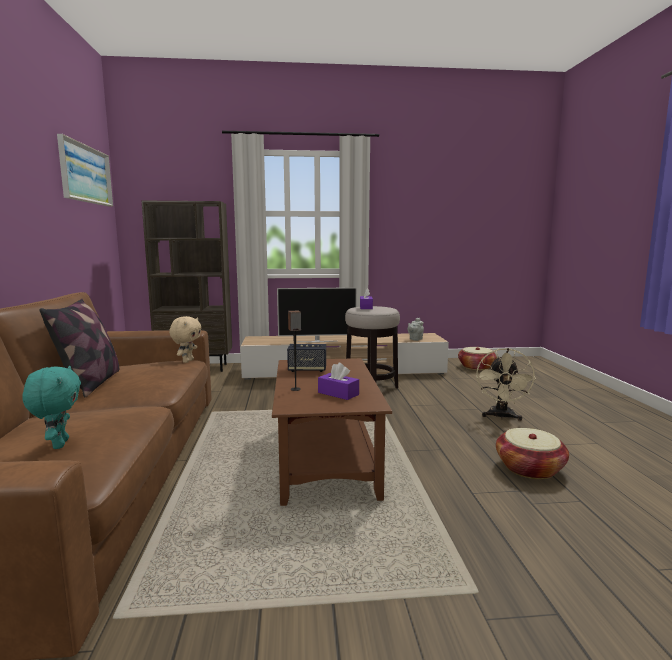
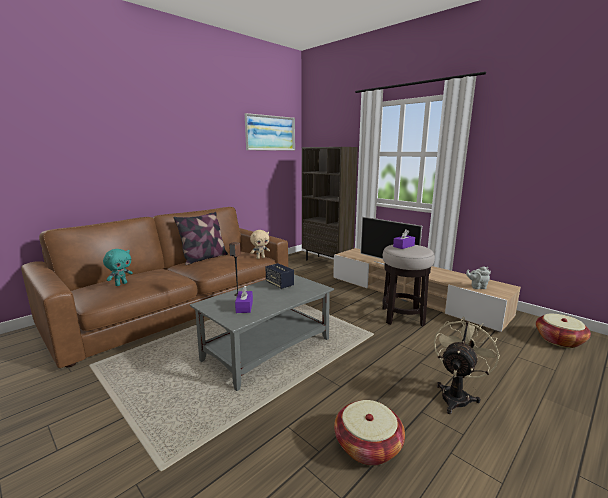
camera: 50 degrees right, 5 degrees up
(325, 458) = (268, 349): brown coffee table -> grey coffee table
(501, 417) = (457, 395): beige fan -> beige fan turned 150 degrees clockwise

